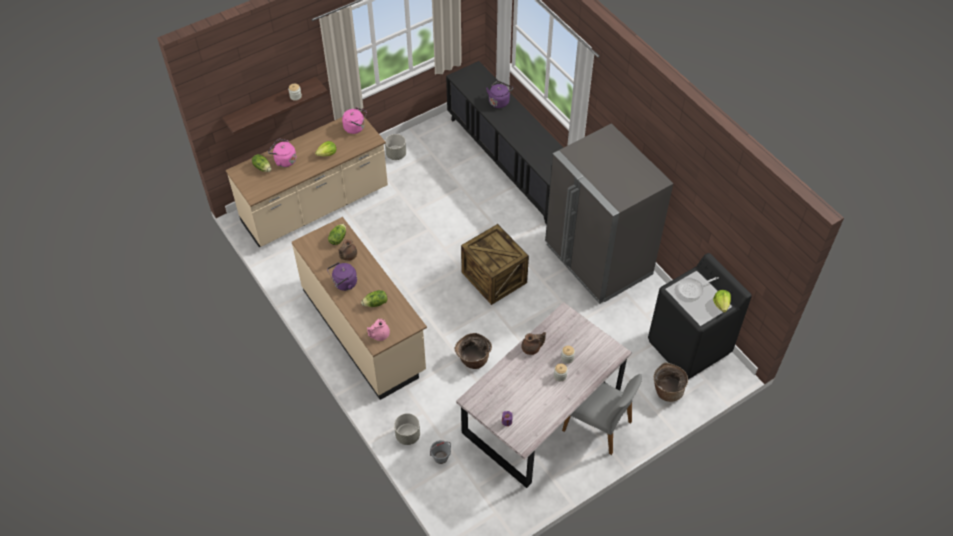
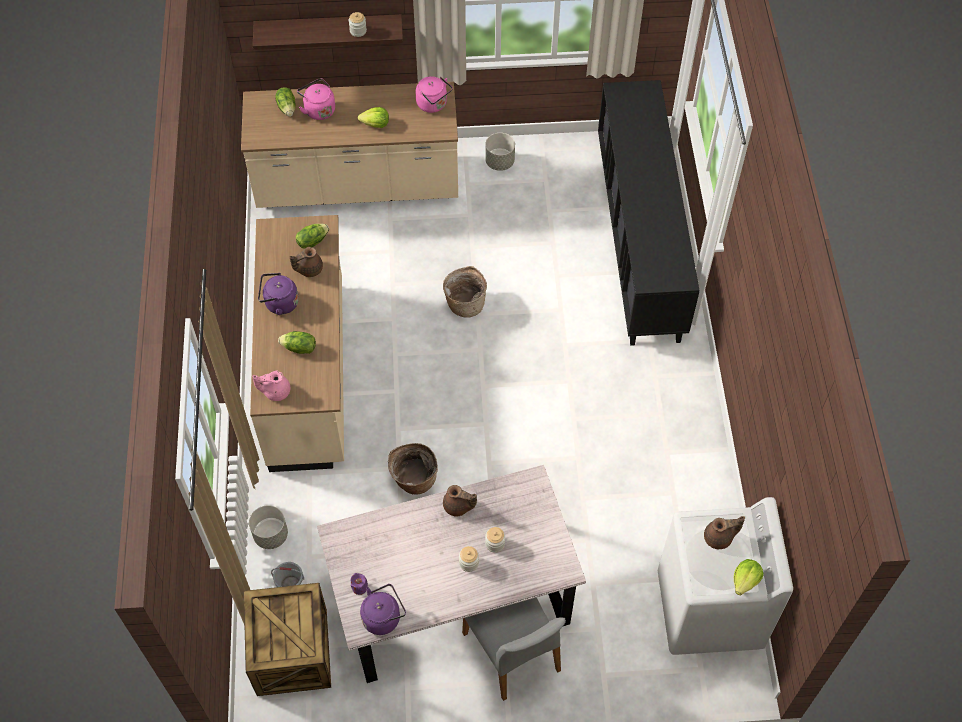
camera: 30 degrees right, 5 degrees up
(495, 277) = (515, 384): crate -> crate (293, 652)
(499, 101) = (649, 148): purple kettle -> purple kettle (383, 617)
(598, 260) = (666, 427): grey fridge -> none
(667, 390) = (637, 654): basket -> basket (465, 303)
(689, 347) = (709, 610): black washing machine -> white washing machine
(692, 289) = (719, 538): frying pan -> brown teapot

